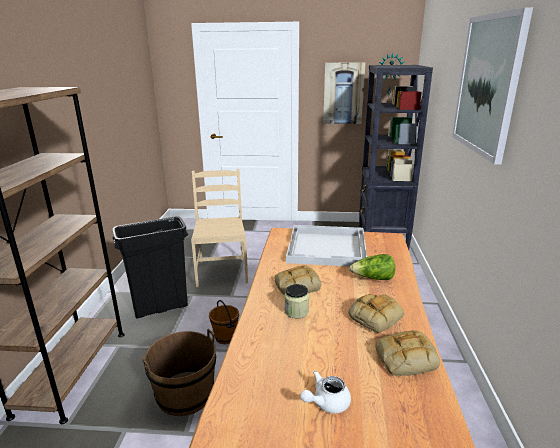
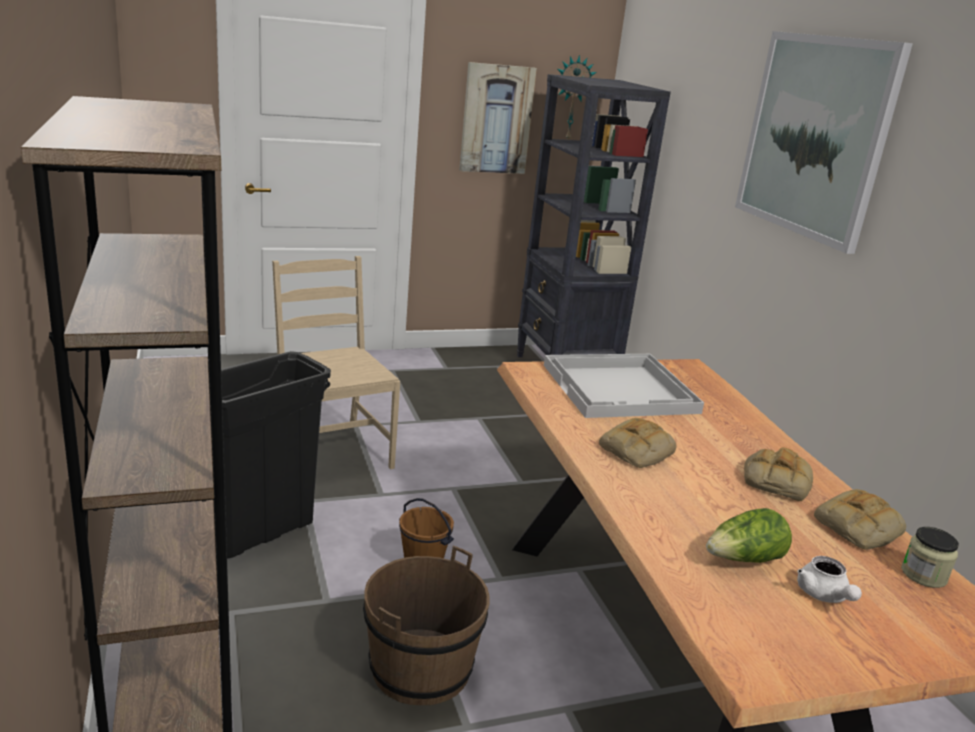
camera: 25 degrees left, 0 degrees up
(296, 311) = (673, 487): jar -> jar (923, 575)
(326, 403) = (824, 596): white teapot -> white teapot turned 45 degrees counterclockwise
(373, 278) = (725, 429): lettuce -> lettuce (744, 559)

